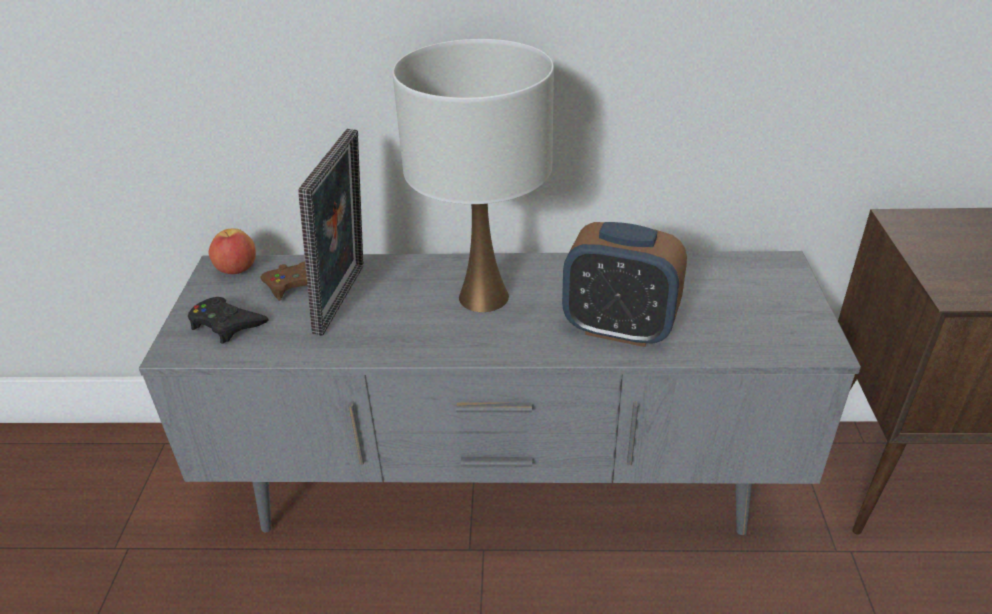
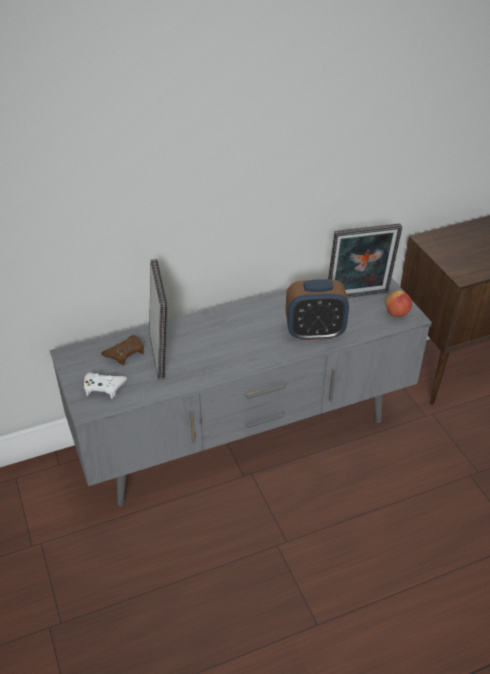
camera: 25 degrees left, 5 degrees up
(226, 324) = (104, 387): black game controller -> white game controller
(237, 269) = (80, 353): apple -> apple (397, 313)
(482, 297) = (234, 333): white table lamp -> none
(732, 292) = (358, 297): none -> picture frame

